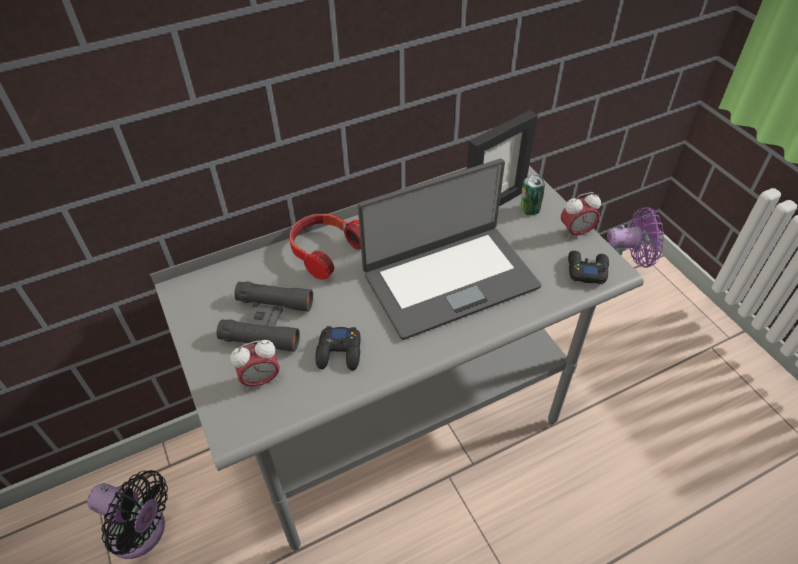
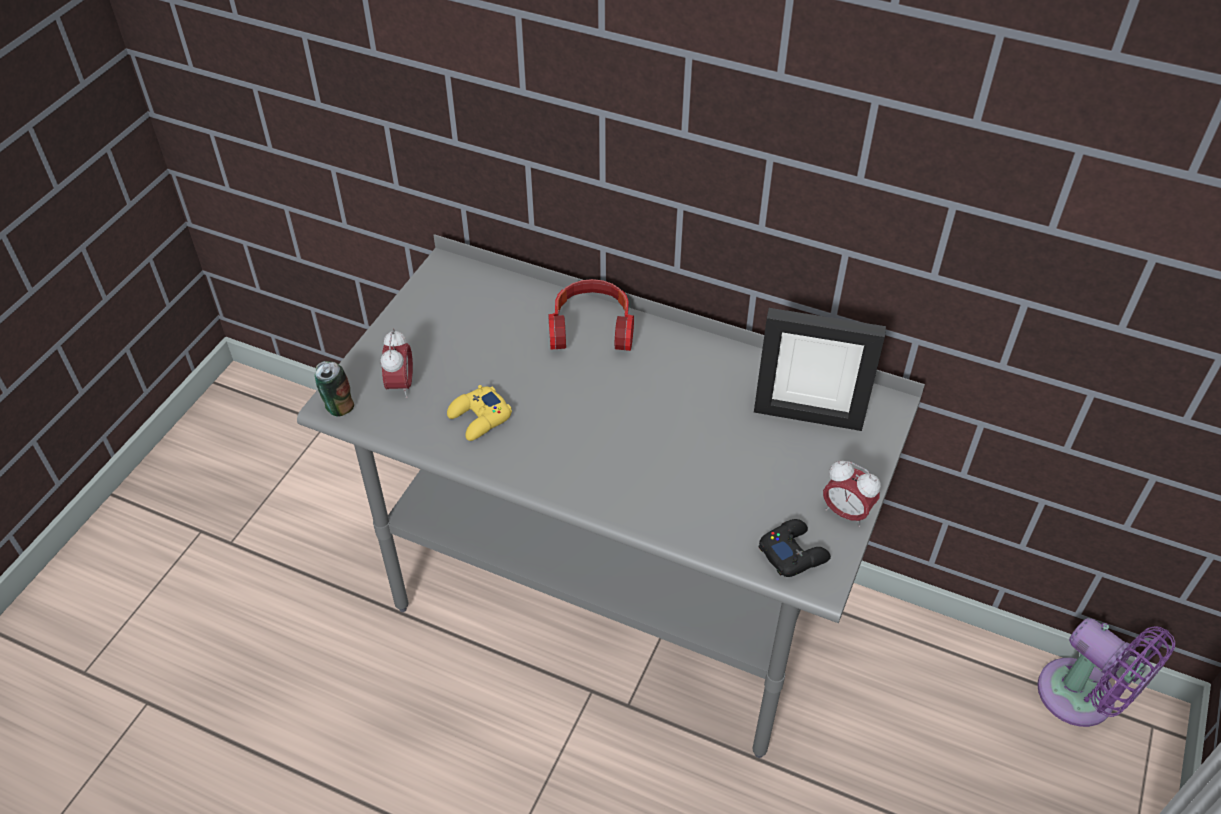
camera: 50 degrees right, 0 degrees up
(142, 532) = (321, 481): black fan -> none
(261, 380) = (401, 385): alarm clock -> alarm clock turned 120 degrees counterclockwise
(268, 321) = (466, 347): black binoculars -> none
(339, 352) = (479, 418): black game controller -> yellow game controller
(449, 279) = (654, 443): laptop -> none
(529, 210) = (835, 451): can -> can (338, 406)

